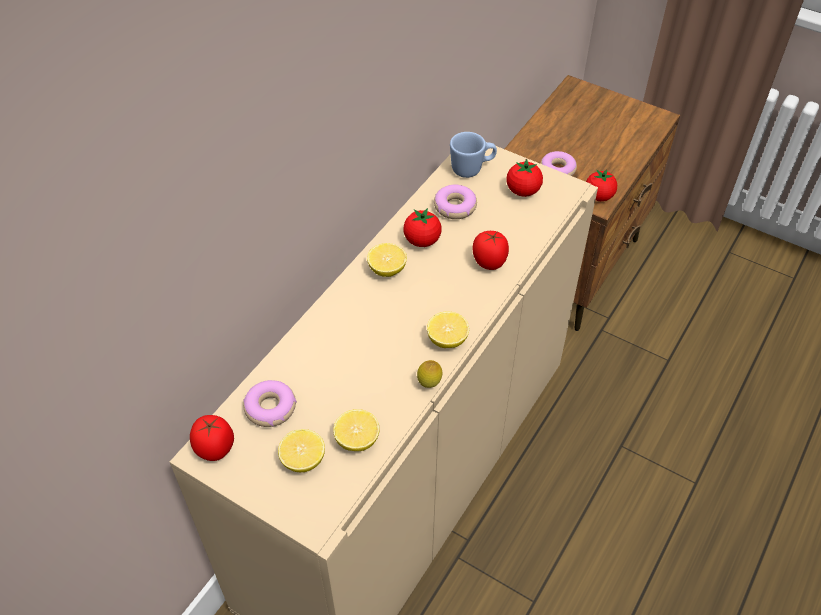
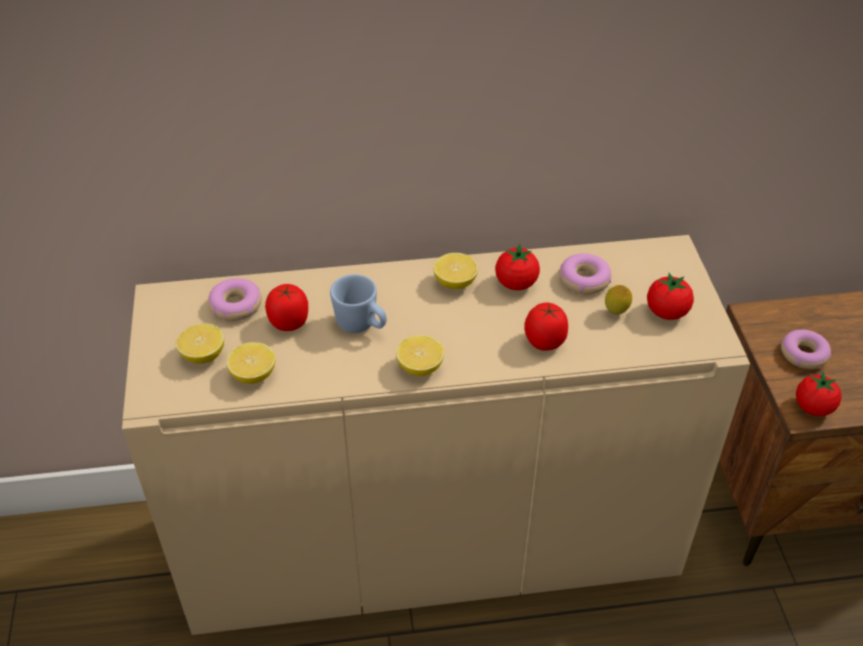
camera: 50 degrees right, 5 degrees down
(215, 448) = (169, 300): tomato -> tomato (289, 322)
(429, 384) = (357, 385): lemon -> lemon (616, 313)
(472, 169) = (647, 263): blue mug -> blue mug (361, 326)

